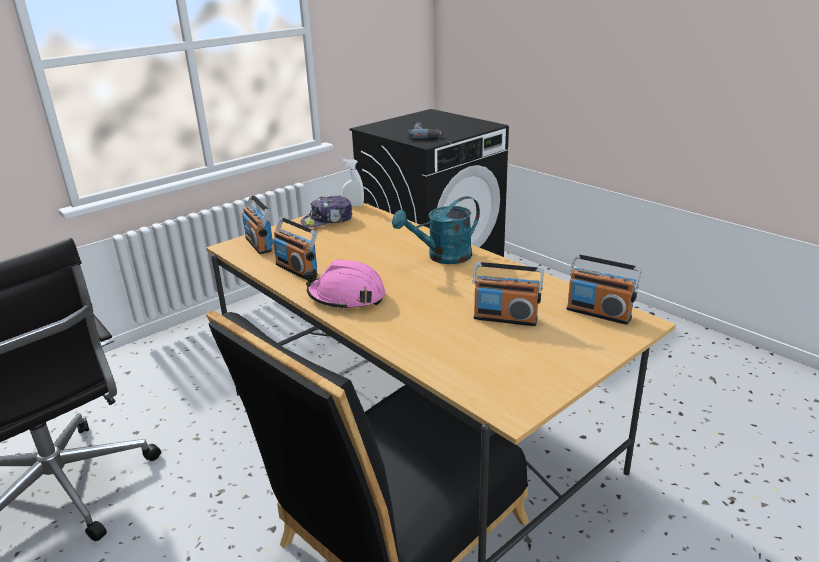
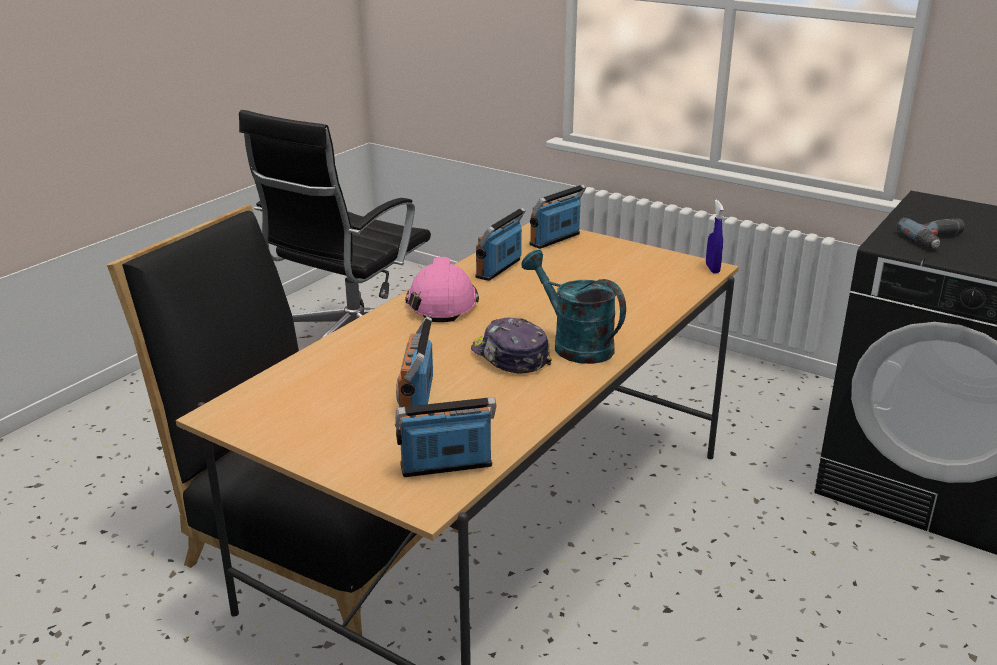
camera: 75 degrees right, 0 degrees up
(327, 221) = (648, 262): cap -> cap (509, 357)
(354, 205) = (712, 269): white spray bottle -> blue spray bottle
(598, 313) = (446, 466): radio -> radio turned 60 degrees clockwise

